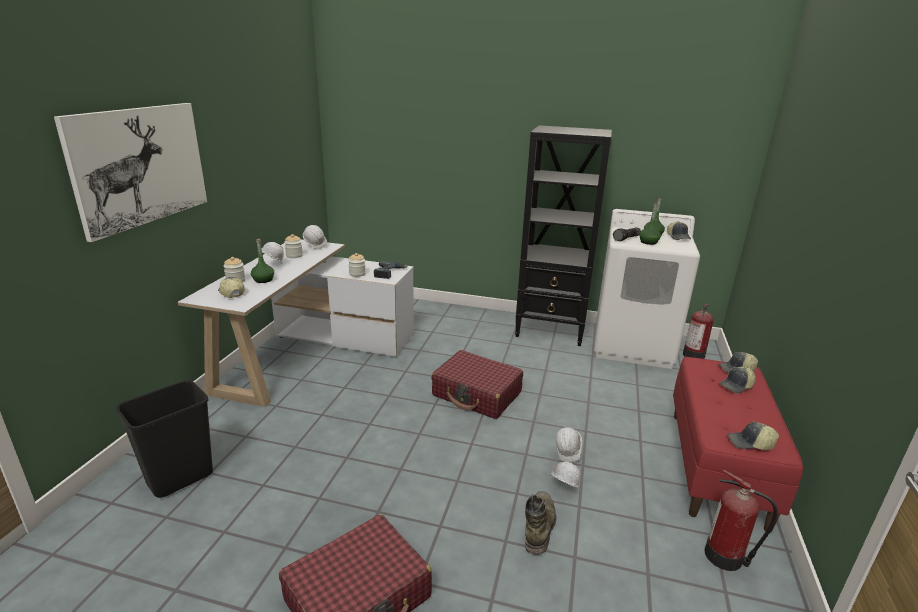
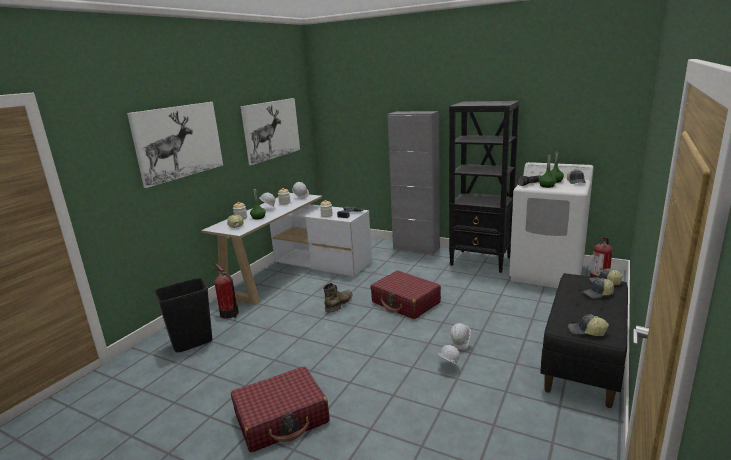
camera: 15 degrees right, 5 degrees down
(271, 148) = (271, 130): none -> picture
(465, 313) = (416, 248): none -> grey cabinet
(539, 525) = (421, 387): green boot -> green boot (339, 304)
(717, 467) = (584, 360): red bench -> black bench
(726, 557) = (563, 420): fire extinguisher -> fire extinguisher (230, 314)

